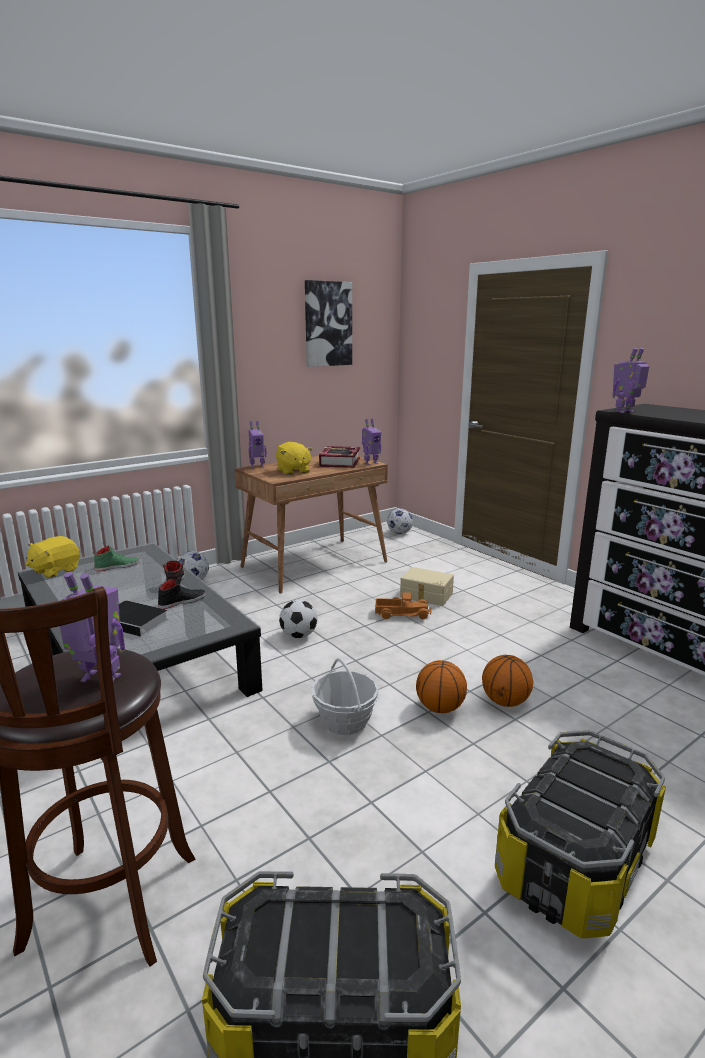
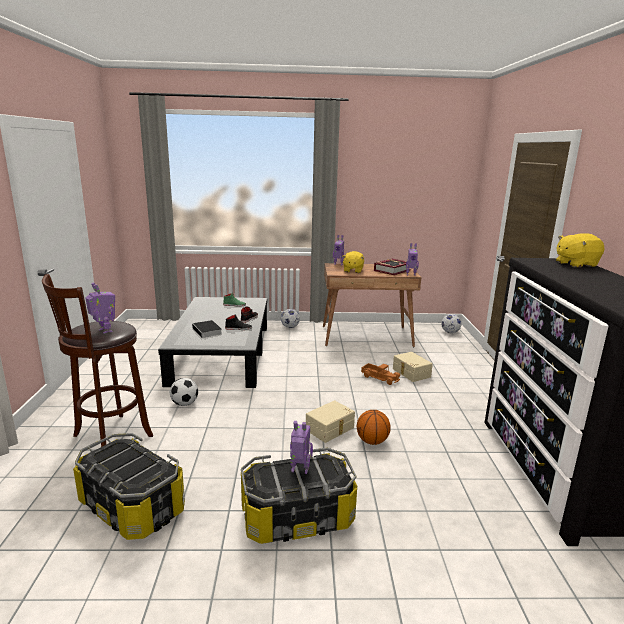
camera: 35 degrees right, 0 degrees up
(55, 571) = (208, 300): yellow plush toy -> yellow plush toy (575, 264)
(298, 636) = (306, 369): football -> football (184, 404)
(327, 324) = (413, 174): picture -> none
(345, 721) = (275, 415): basket -> none
(440, 708) = (330, 429): basketball -> beige storage box
(625, 412) = (526, 261): toy robot -> toy robot (299, 470)

